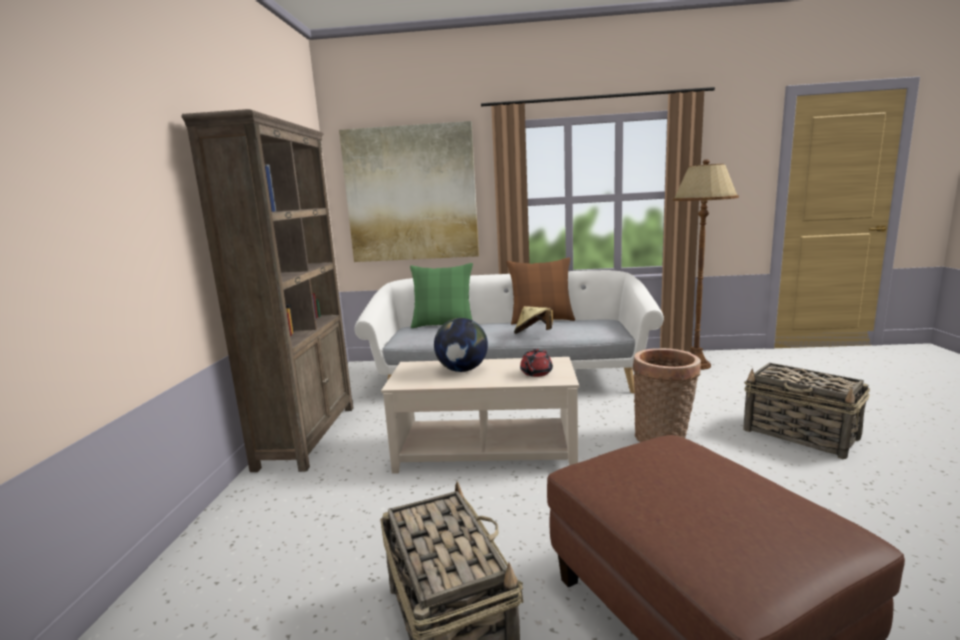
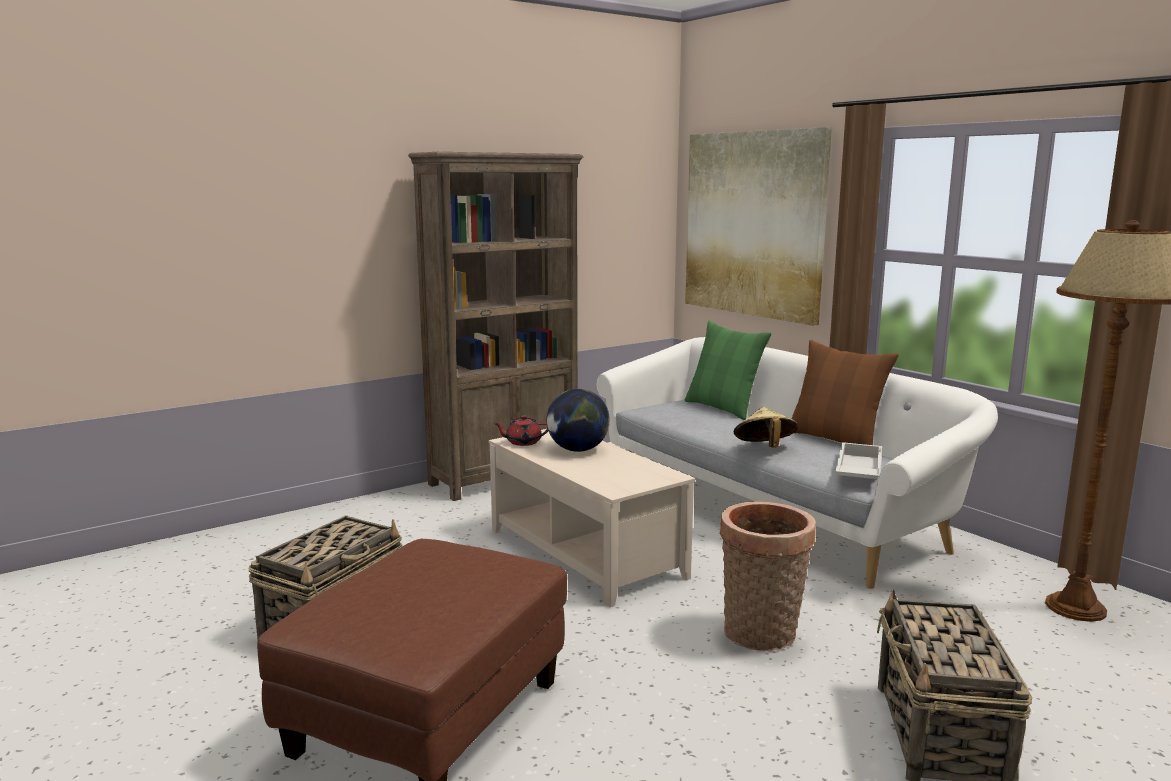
camera: 50 degrees right, 0 degrees up
(536, 373) = (615, 477): red teapot -> red teapot (523, 442)
(596, 328) = (857, 470): none -> white tray

